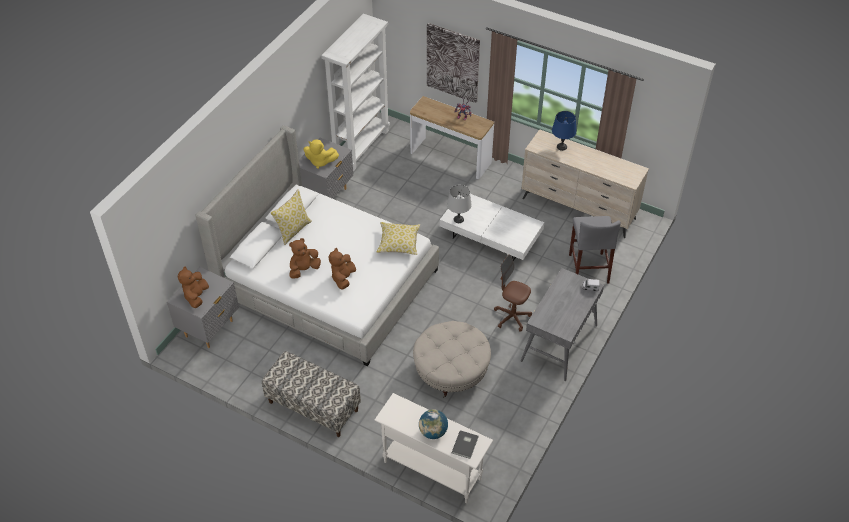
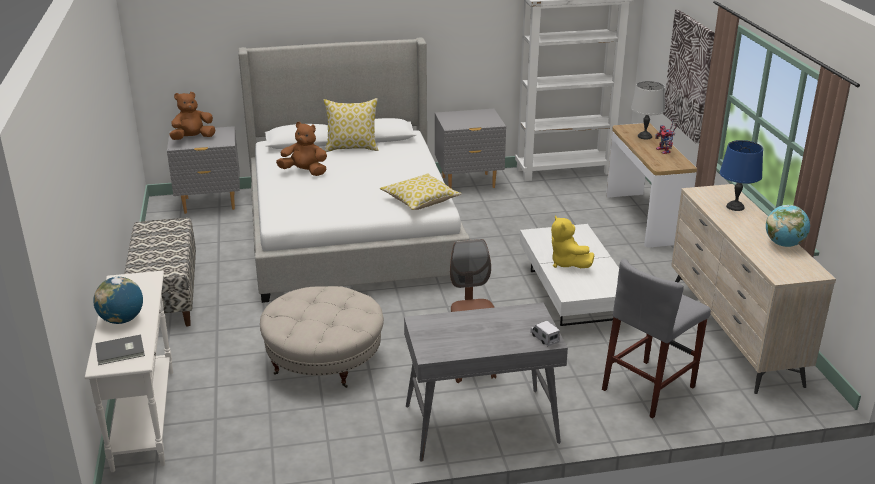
camera: 50 degrees right, 20 degrees down
(320, 162) = (461, 120): yellow plush toy -> yellow plush toy (567, 263)
(343, 278) = (321, 193): brown plush toy -> none
(459, 219) = (540, 240): grey table lamp -> grey table lamp (645, 136)
(608, 160) = (784, 244): none -> globe

